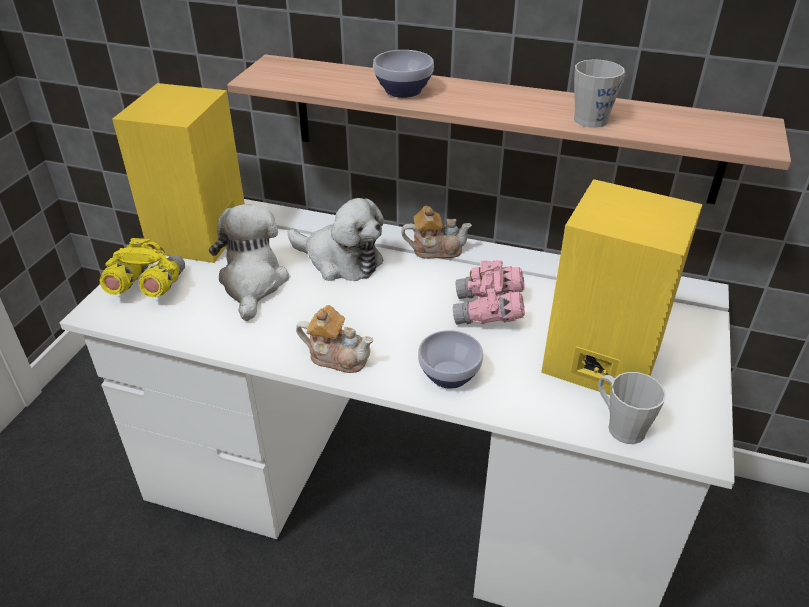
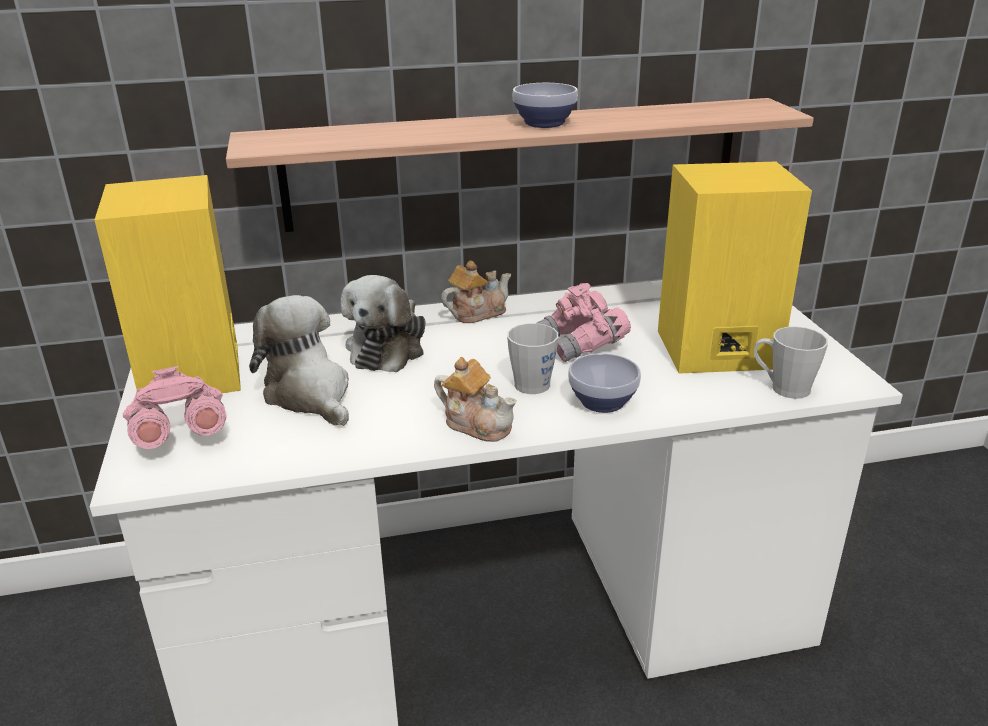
camera: 30 degrees left, 10 degrees down
(147, 288) = (179, 437): yellow binoculars -> pink binoculars
(337, 356) = (477, 424): teapot -> teapot turned 45 degrees clockwise
(340, 260) = (388, 348): plush toy -> plush toy turned 105 degrees clockwise
(404, 91) = (433, 132): bowl -> bowl (546, 123)
(596, 118) = (633, 119): grey mug -> grey mug (535, 381)

